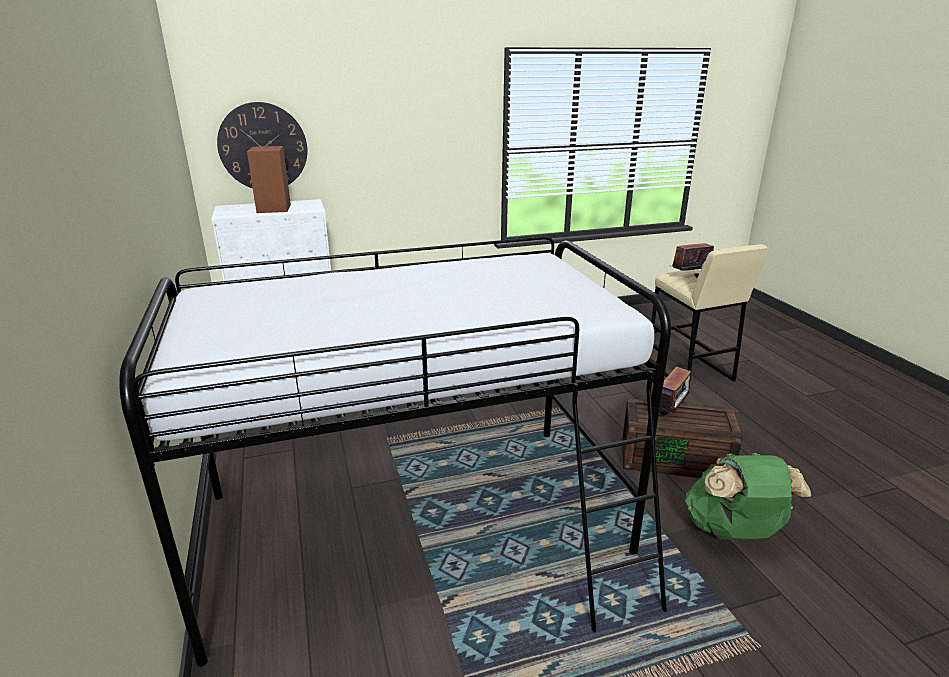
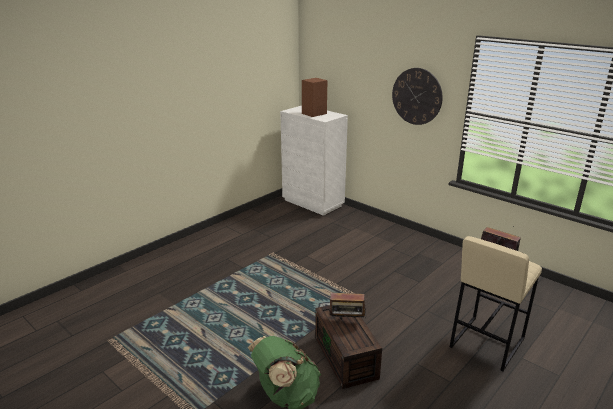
camera: 60 degrees right, 0 degrees up
(263, 147) = (328, 78): wall clock -> wall clock (416, 96)
(420, 525) = (214, 285): black bed -> none

